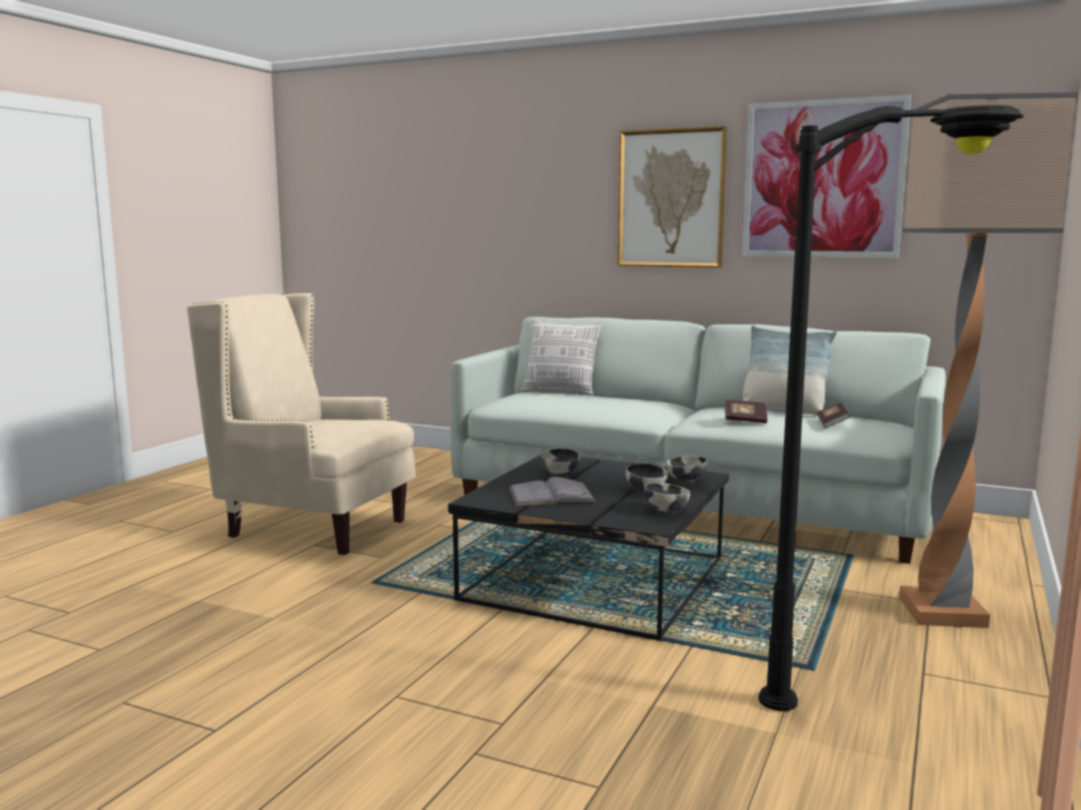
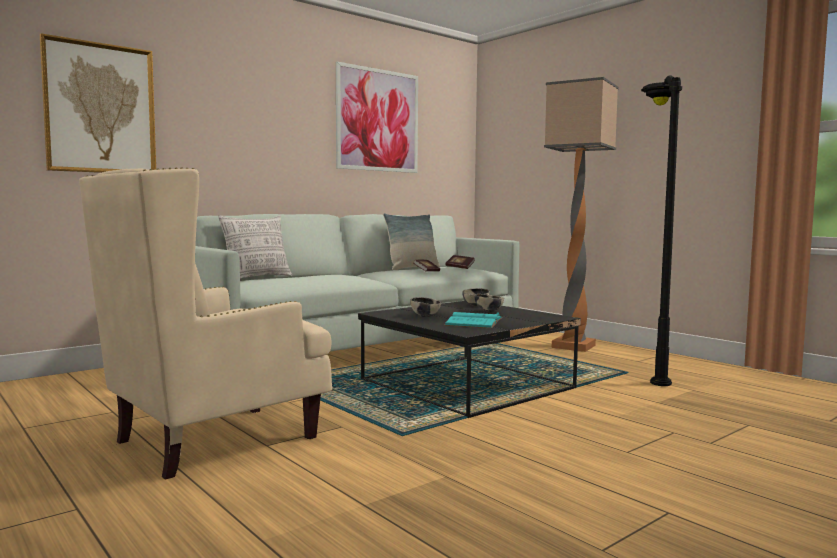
camera: 65 degrees left, 5 degrees down
(551, 495) = (474, 321): grey book -> turquoise book
(665, 511) = (534, 313): bowl -> none
(671, 198) = (286, 122): picture -> picture (100, 108)

